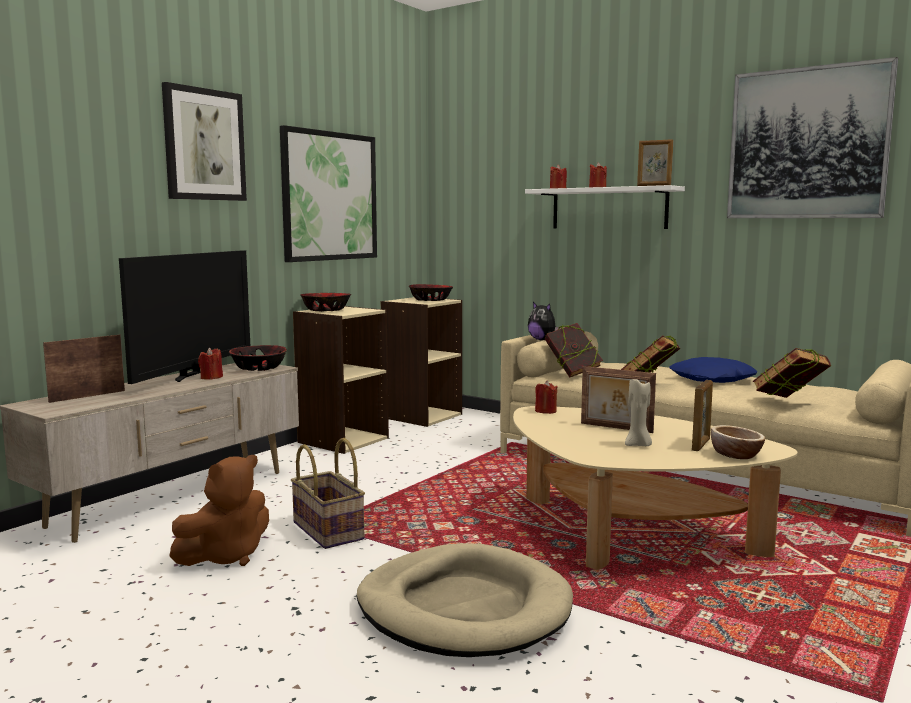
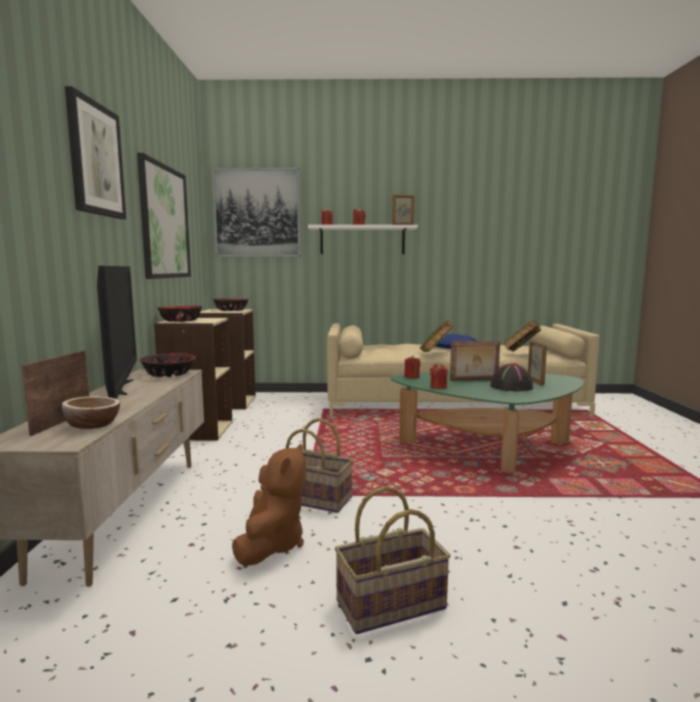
camera: 35 degrees left, 0 degrees up
(211, 377) = (148, 387): red candle -> red candle (438, 387)
(225, 634) = (391, 606): none -> basket
(464, 608) = (496, 521): beige dog bed -> none
(542, 340) = (347, 331): plush toy -> none
(572, 374) = (377, 353): book -> none
(628, 534) = (488, 448): beige coffee table -> green coffee table
(638, 445) = (511, 387): beige candle -> black hat
(736, 455) = (563, 384): bowl -> bowl (93, 425)
(807, 143) = (487, 203): picture -> picture (257, 213)

